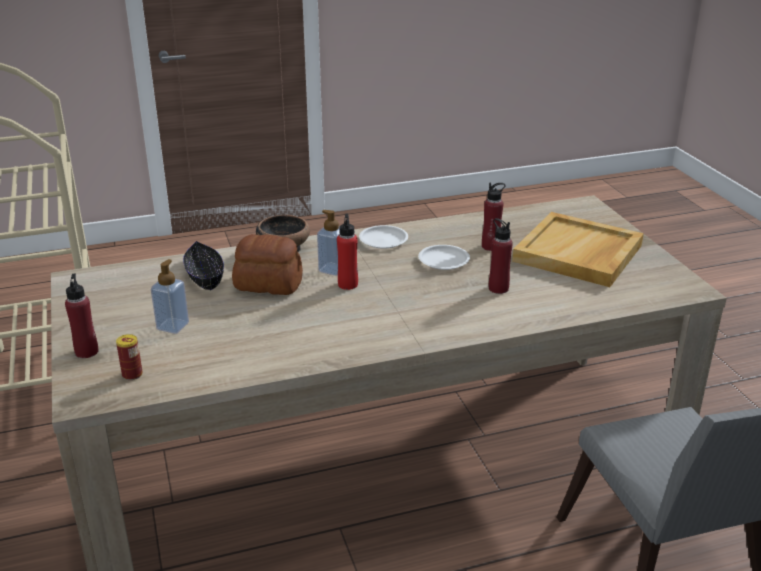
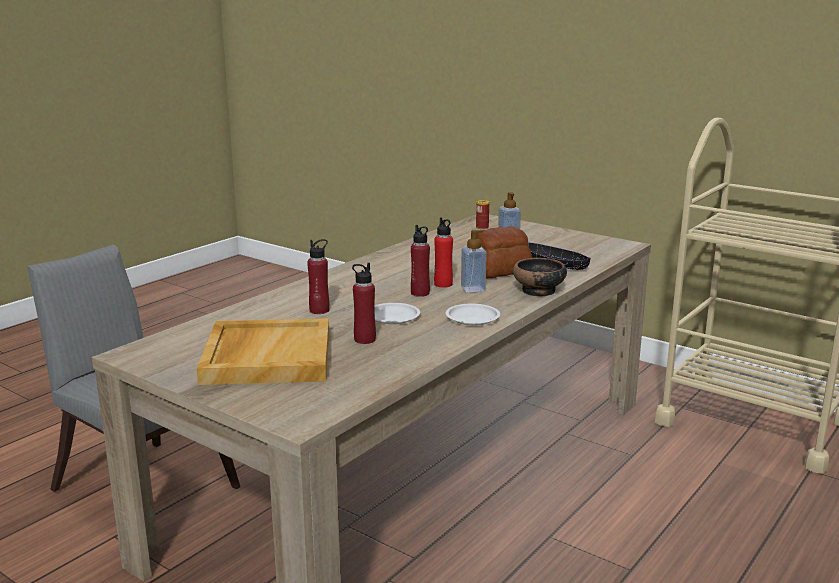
camera: 145 degrees right, 10 degrees down
(87, 351) = (526, 227): red bottle -> red bottle (420, 293)

